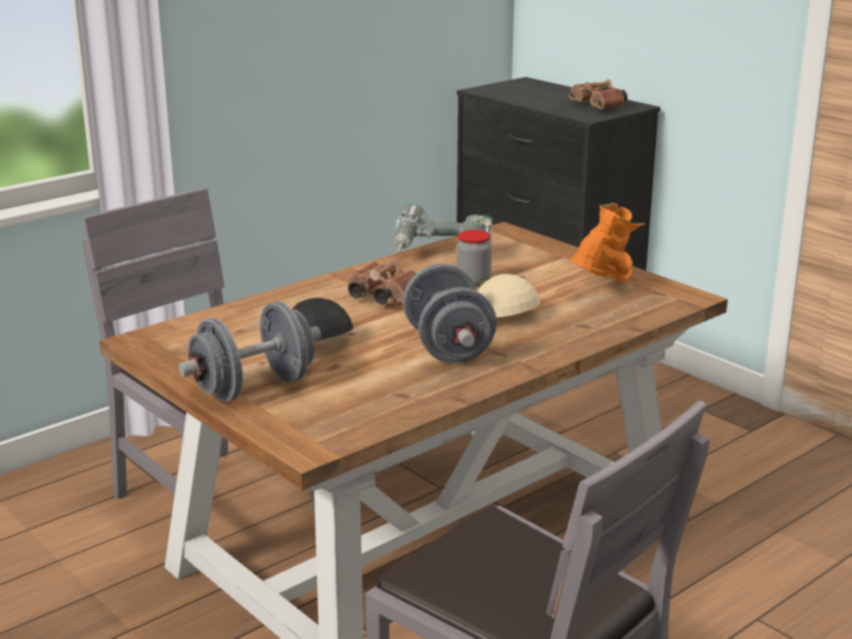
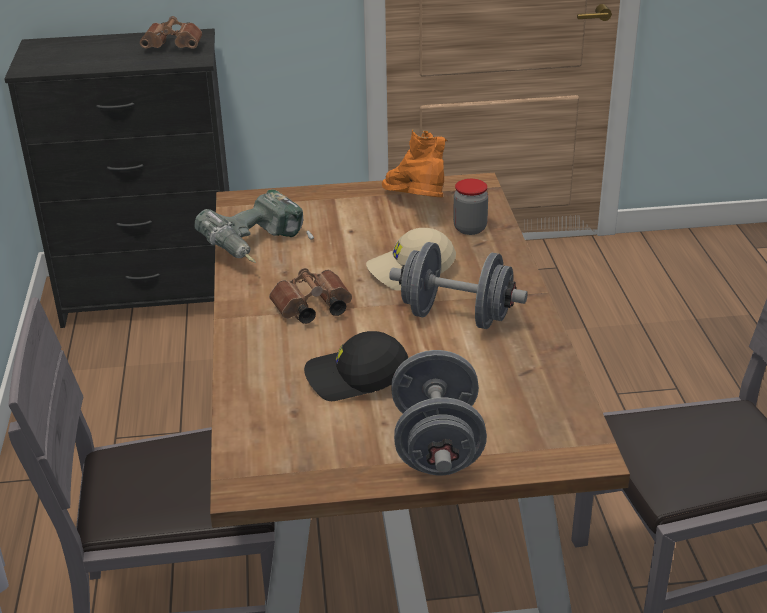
camera: 55 degrees left, 10 degrees up
(473, 281) = (333, 255): jar -> jar (470, 228)

